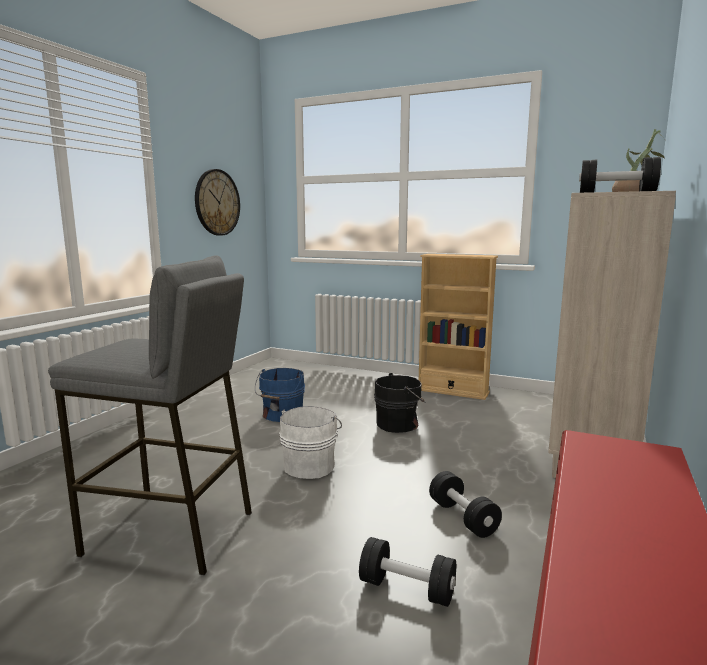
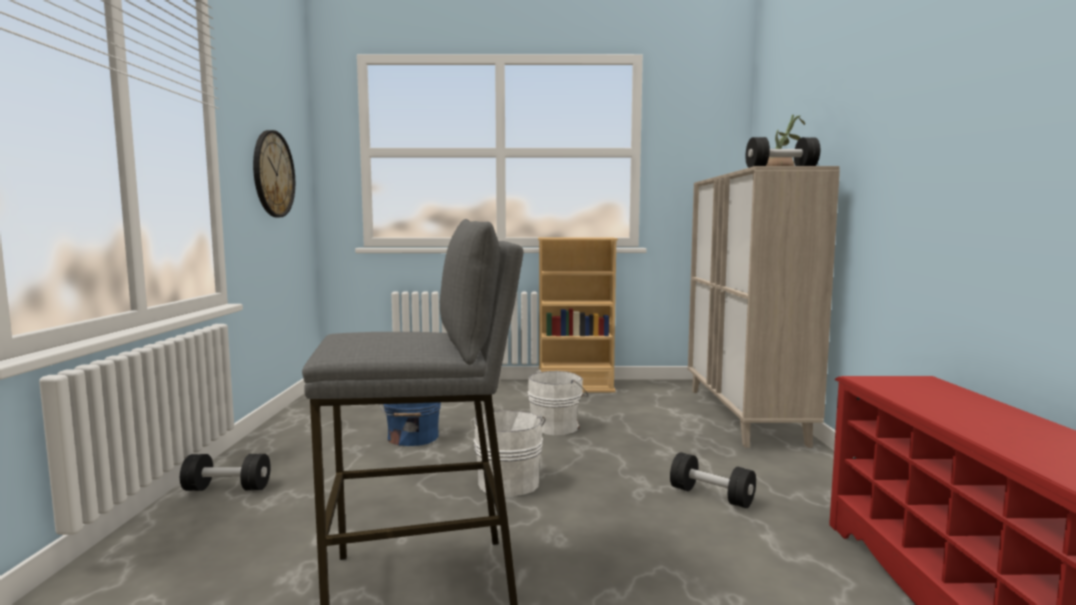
camera: 25 degrees left, 5 degrees down
(399, 424) = (557, 426): black bucket -> white bucket
(407, 588) = (733, 567): black dumbbell -> black dumbbell (227, 488)

